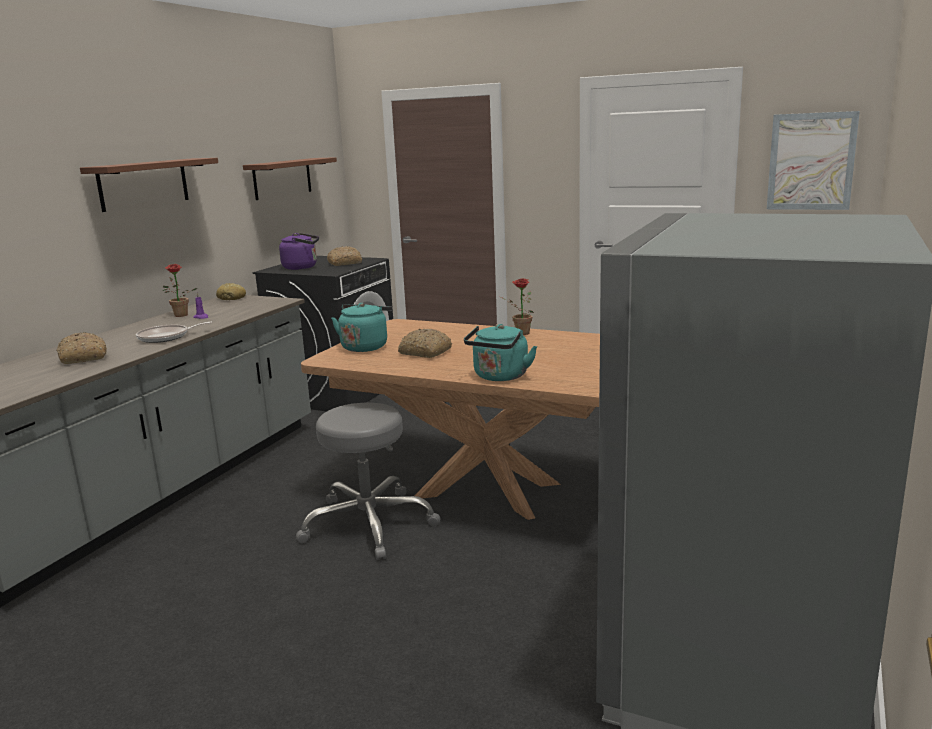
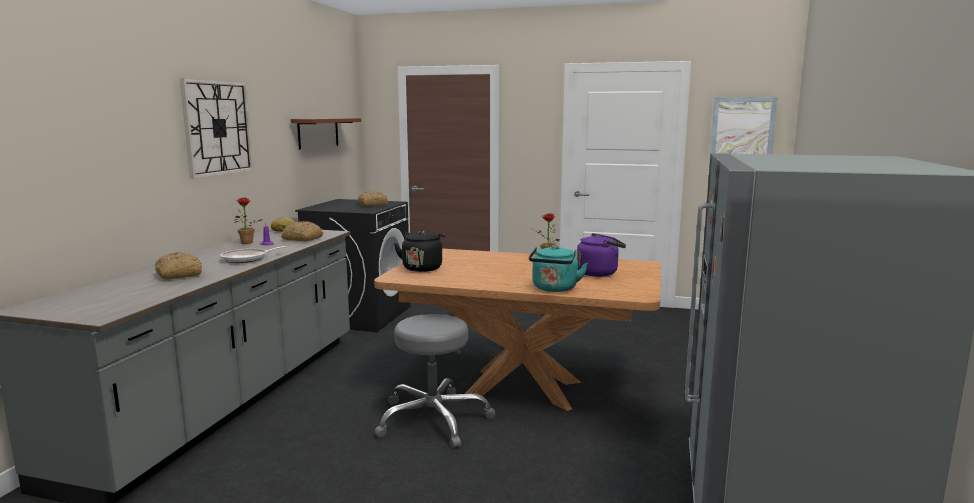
camera: 10 degrees left, 5 degrees down
(144, 184) = (217, 128): brown shelf -> wall clock
(302, 267) = (337, 207): purple kettle -> purple kettle (599, 273)
(365, 346) = (422, 268): turquoise kettle -> black kettle
(424, 352) = (477, 272): bread -> bread (302, 239)

